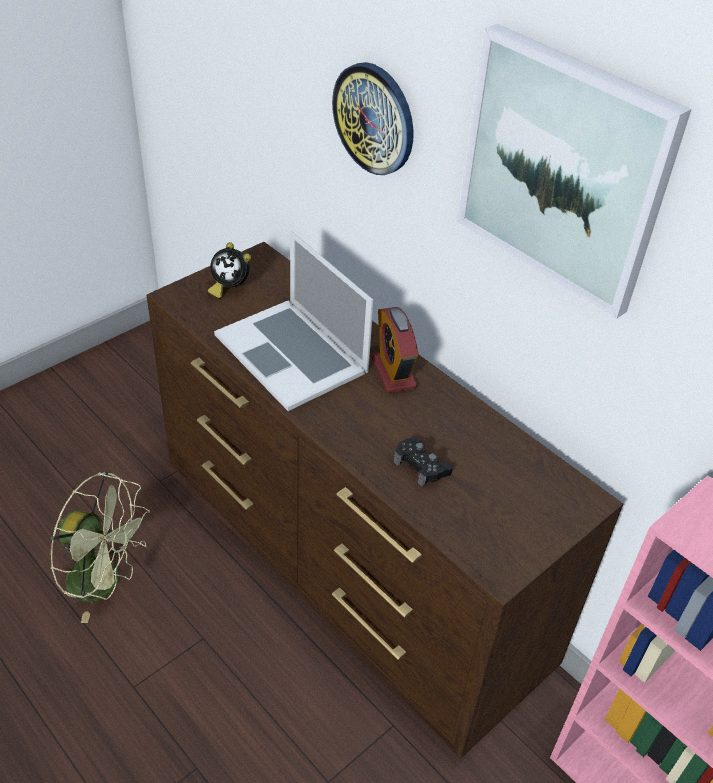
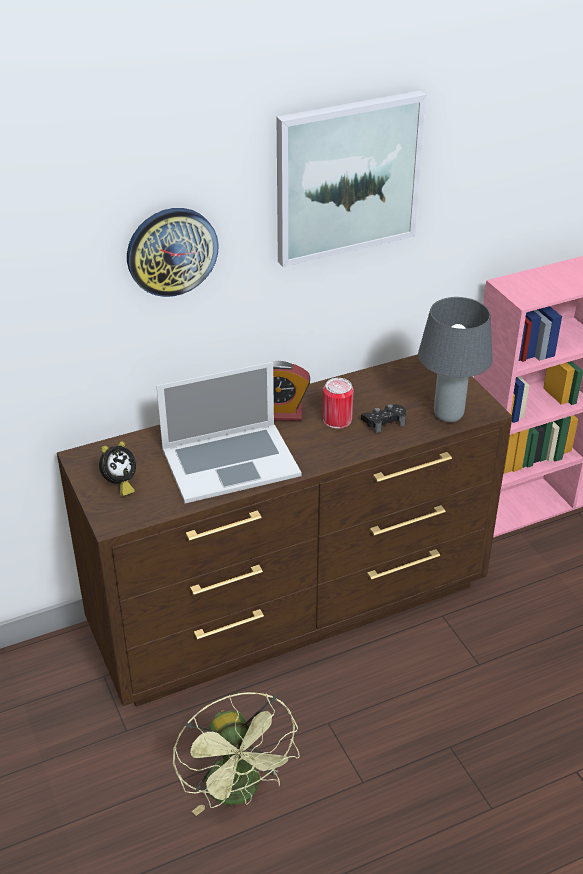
camera: 70 degrees left, 5 degrees down
(105, 582) = (239, 792): green fan -> green fan turned 120 degrees clockwise
(405, 423) = (337, 419): none -> can
(465, 529) = (447, 416): none -> grey table lamp

